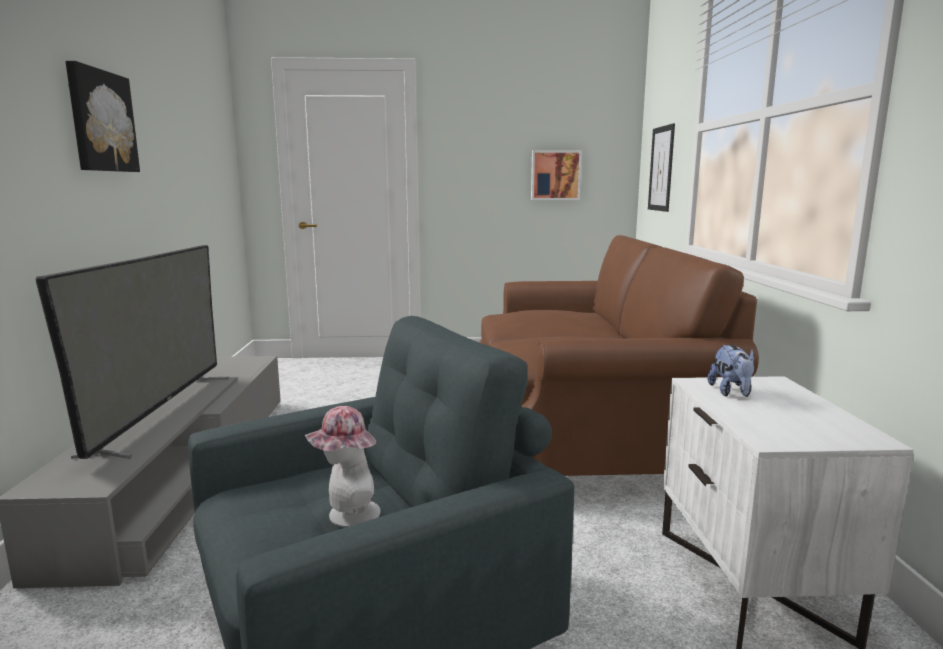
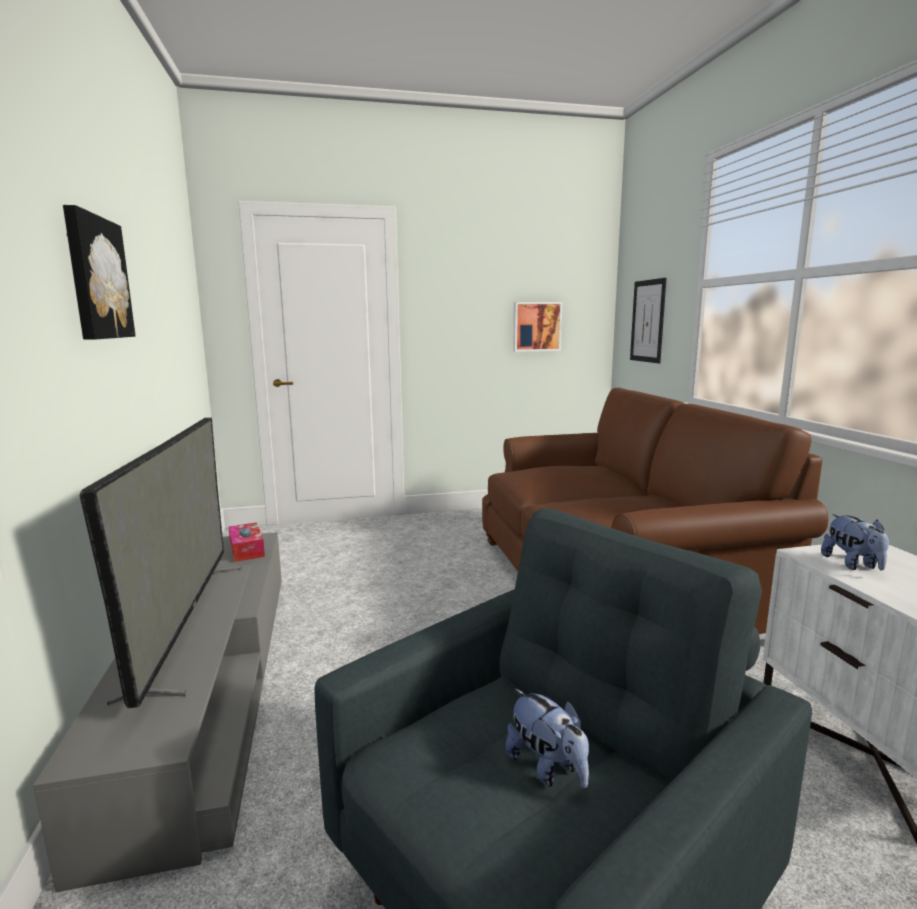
camera: 10 degrees left, 0 degrees up
(243, 367) = (246, 549): none -> tissue box
(347, 516) = (547, 768): hat -> plush toy

